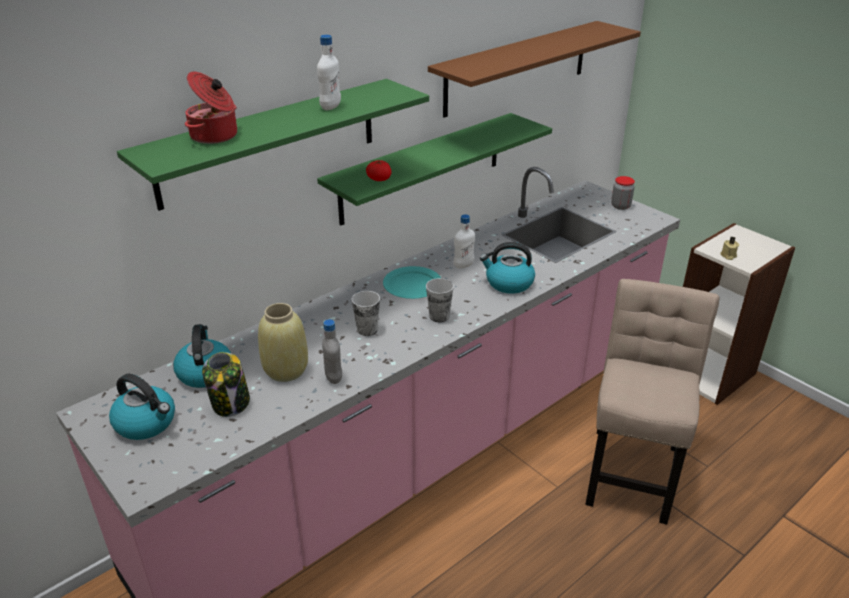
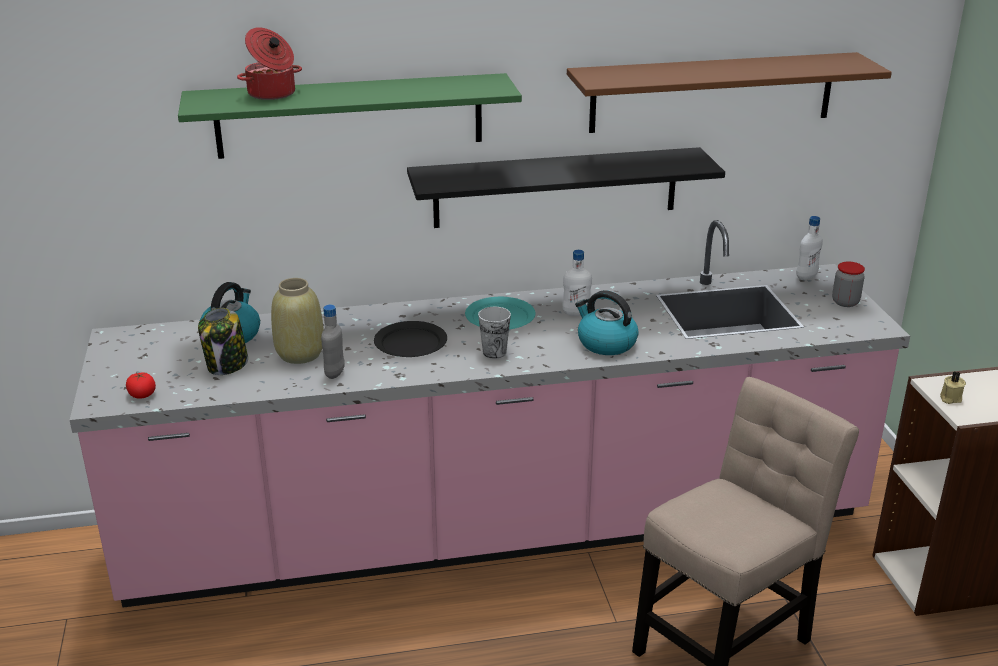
camera: 30 degrees right, 5 degrees down
(146, 423) = (148, 358): kettle -> none
(330, 107) = (408, 88): white bottle -> white bottle (806, 277)
(367, 330) = (410, 343): cup -> black plate
(379, 179) = (463, 180): tomato -> tomato (142, 394)
(422, 168) = (556, 187): green shelf -> black shelf

